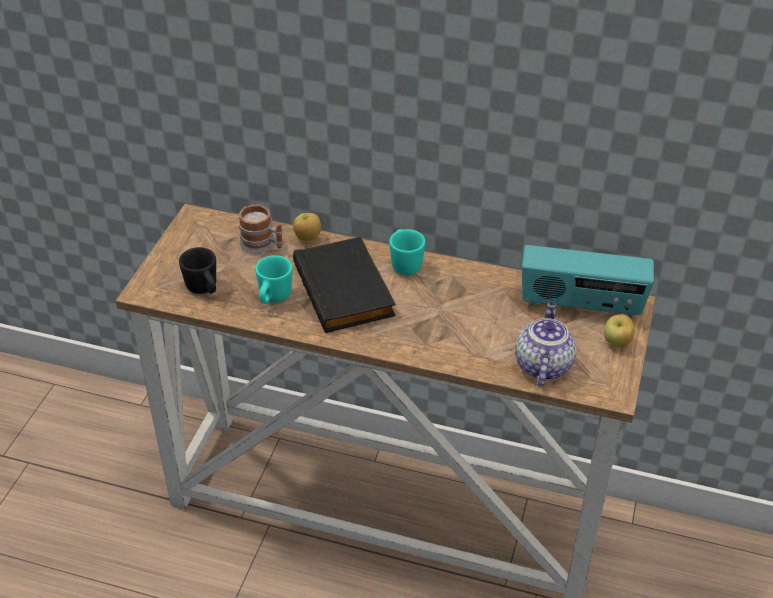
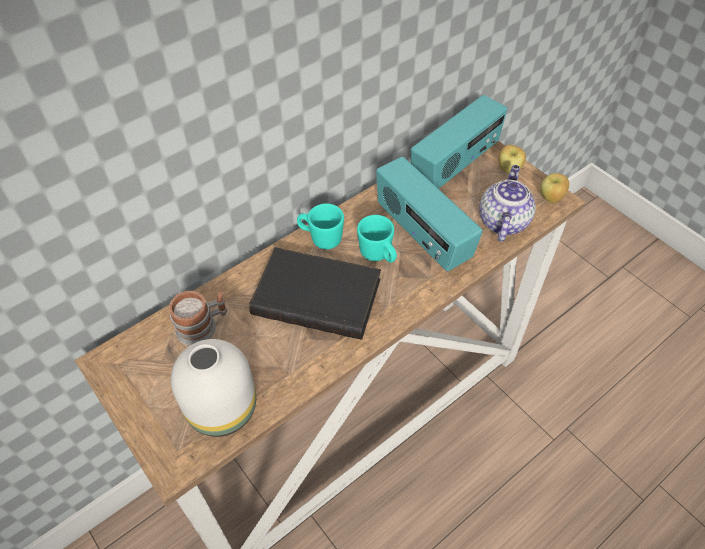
camera: 55 degrees left, 10 degrees up
(204, 289) = (221, 407): black mug -> white vase
(273, 298) = (283, 356): turquoise mug -> turquoise mug (378, 255)
(307, 238) = (225, 287): apple -> apple (551, 198)
(470, 320) = (422, 235): none -> radio
(542, 364) = (502, 221): teapot -> teapot turned 60 degrees clockwise

